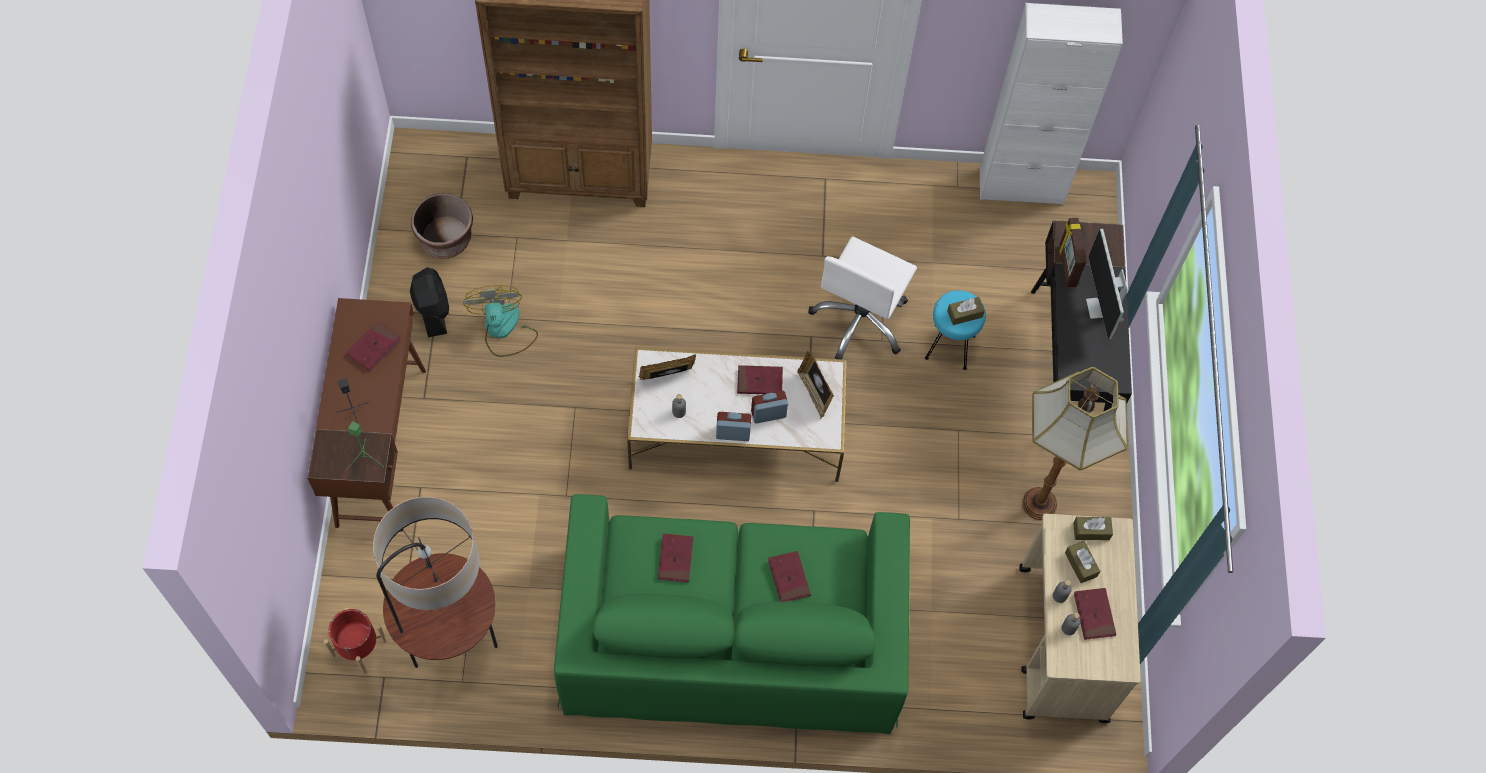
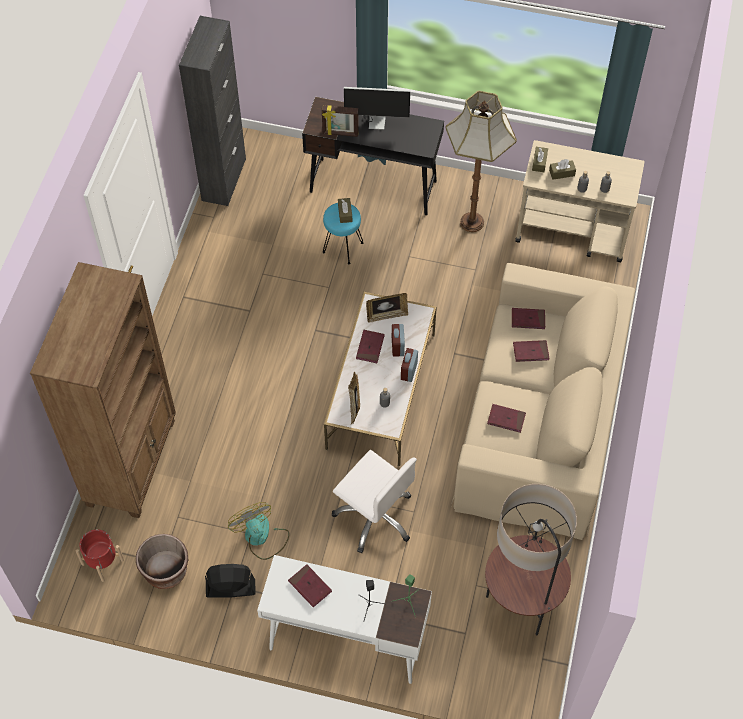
camera: 75 degrees left, 5 degrees down
(359, 647) = (516, 675): red planter -> red planter (102, 562)
(381, 445) = (345, 641): brown desk -> white desk
(503, 330) = (261, 537): fan -> fan turned 60 degrees clockwise
(731, 635) = (540, 420): green sofa -> beige sofa
(860, 320) = (309, 297): white office chair -> white office chair (375, 516)
(1021, 186) = (224, 179): white cabinet -> black cabinet
(1094, 614) = (597, 173): red book -> red book (528, 319)

